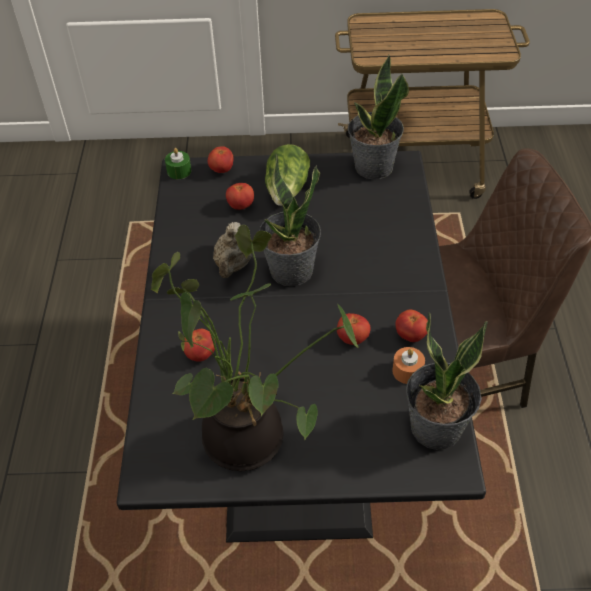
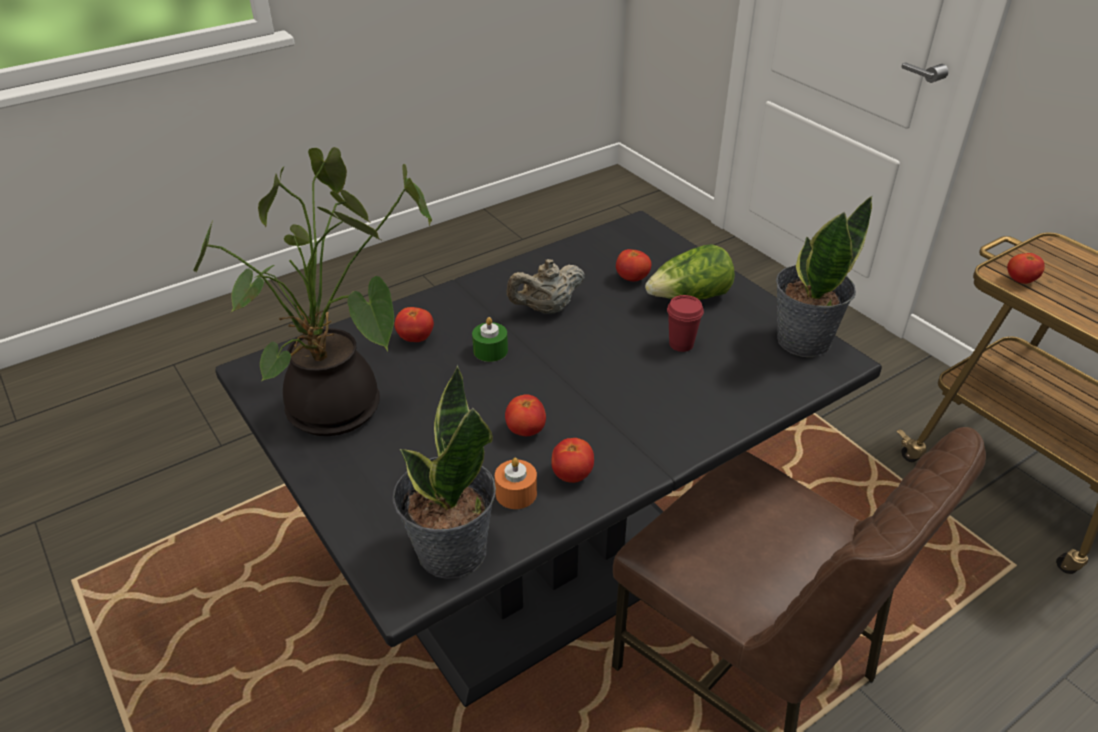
camera: 55 degrees right, 10 degrees down
(179, 171) = (634, 225): green candle -> green candle (490, 351)
(221, 170) = (667, 247): tomato -> tomato (1020, 281)
(291, 271) = (578, 348): potted plant -> none
(330, 220) = (681, 344): none -> red cup

